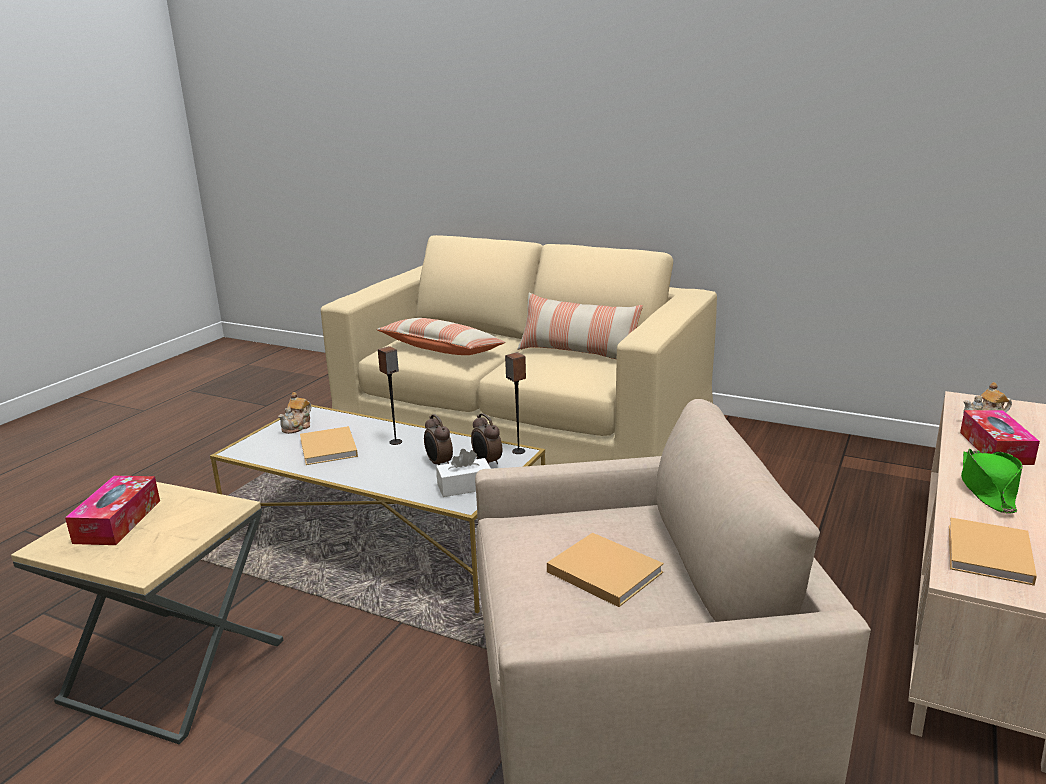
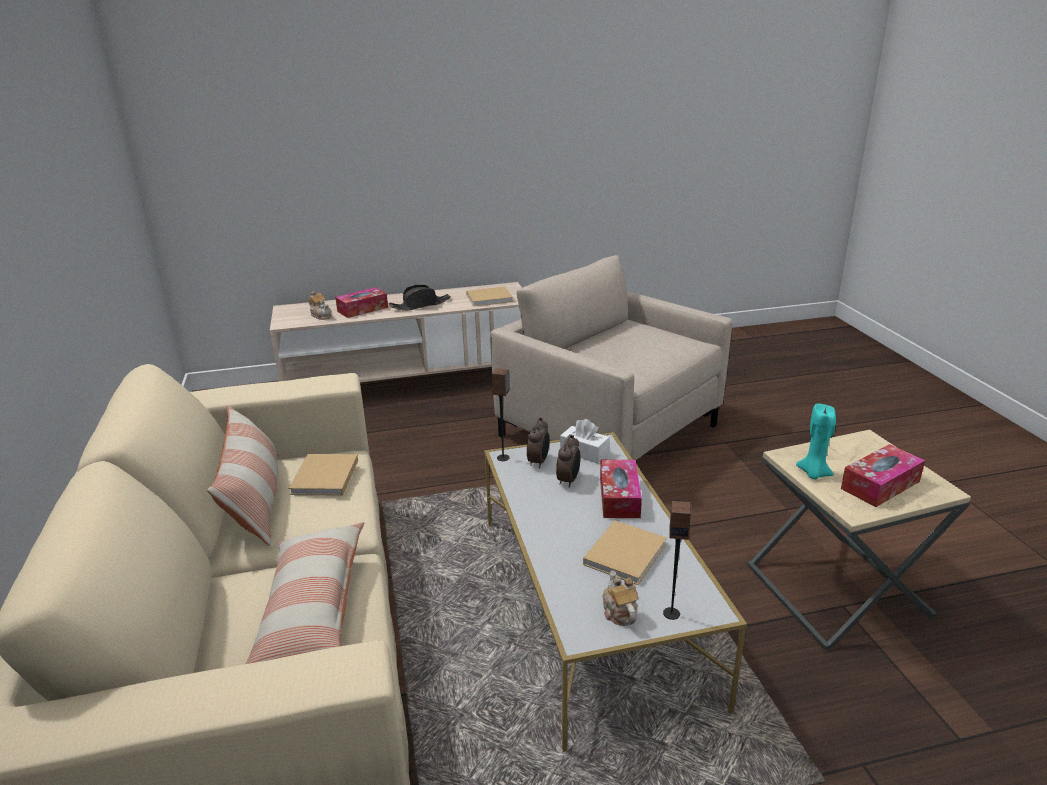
camera: 130 degrees left, 5 degrees up
(193, 502) = (813, 473): none -> turquoise candle
(297, 427) = (619, 612): teapot -> teapot turned 90 degrees counterclockwise
(381, 473) = (619, 497): none -> tissue box
(396, 442) = (564, 524): speaker -> speaker (671, 613)
(602, 571) = (633, 343): beige book -> beige book (324, 478)
(987, 488) = (420, 305): green hat -> black hat

